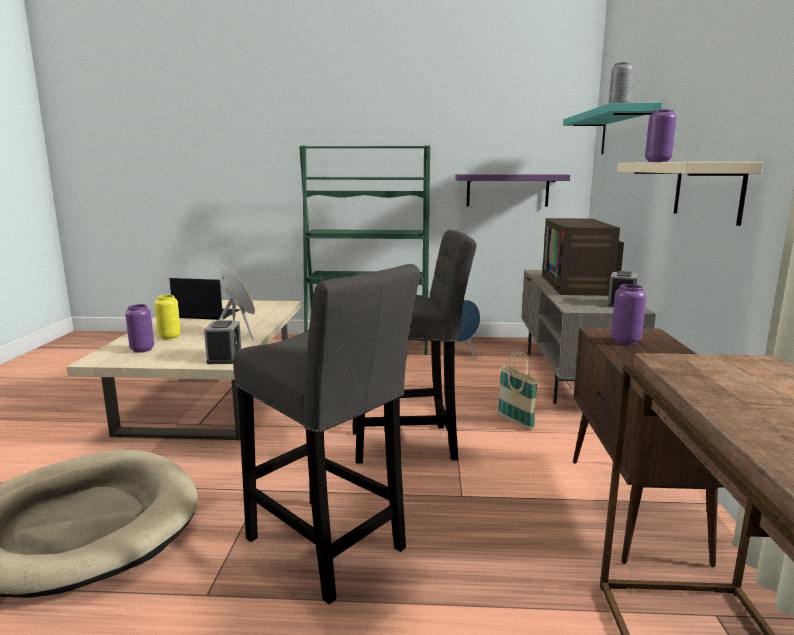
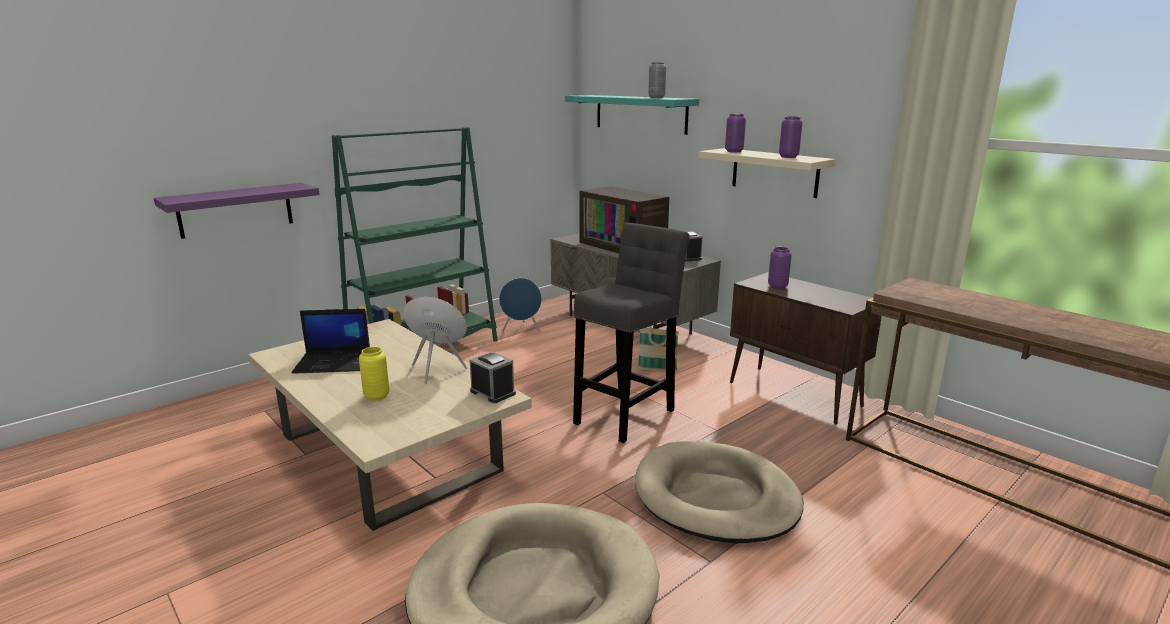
camera: 45 degrees left, 5 degrees up
(142, 350) = (391, 417): purple vase -> purple vase (788, 157)
(206, 314) = (334, 362): laptop -> laptop turned 150 degrees counterclockwise
(329, 549) = (715, 497): grey stool -> beige dog bed
(507, 190) = (517, 164): purple shelf -> purple shelf (235, 210)

